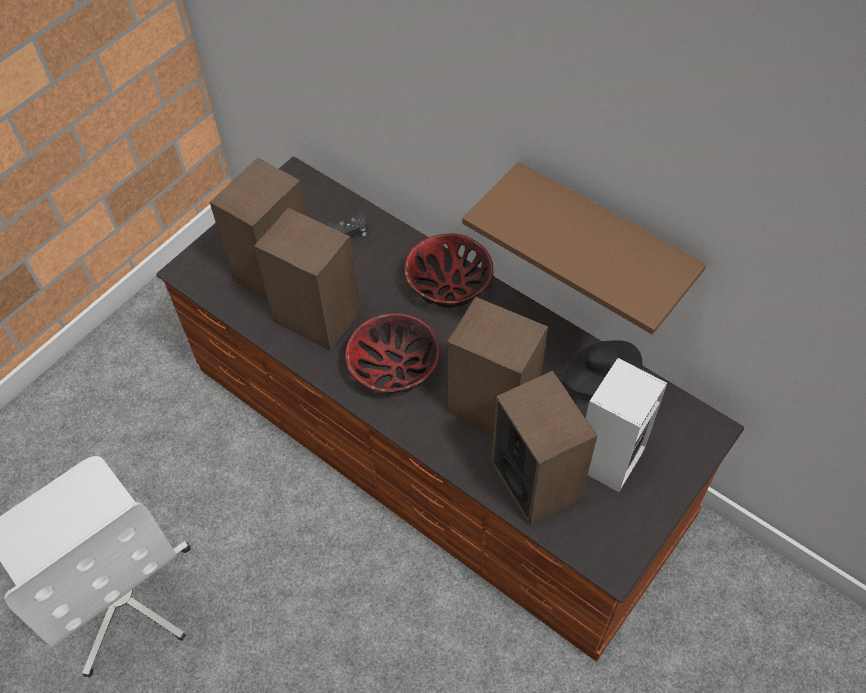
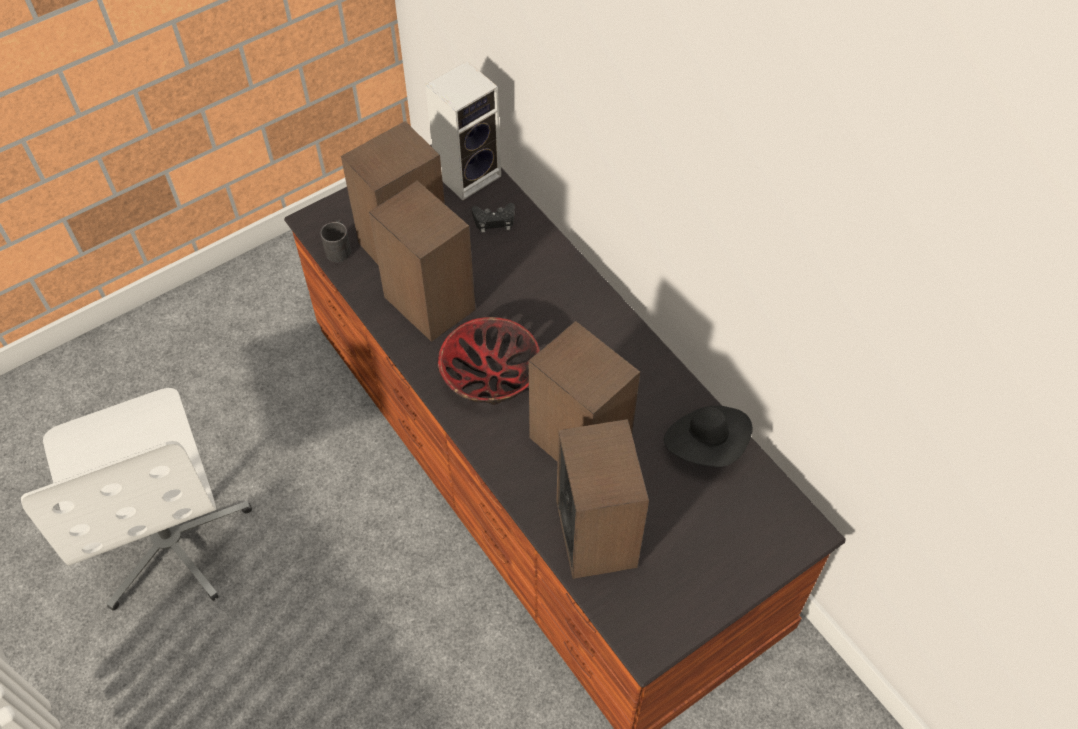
camera: 15 degrees right, 0 degrees up
(217, 288) = (339, 247): none -> black mug
(448, 284) = (577, 303): bowl -> none
(603, 237) = (734, 291): brown shelf -> none
(609, 456) = (684, 530): speaker -> speaker (469, 173)

